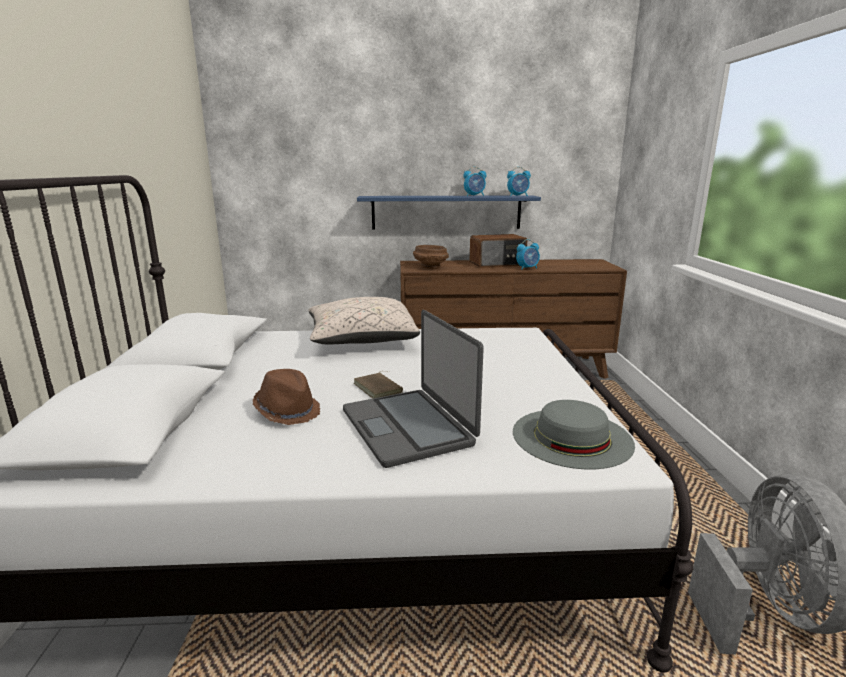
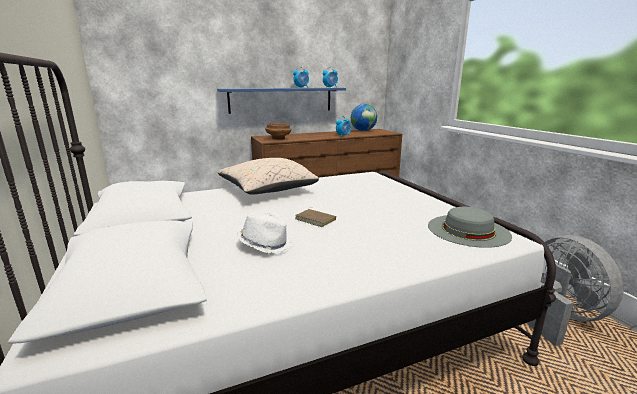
camera: 20 degrees left, 0 degrees up
(287, 411) = (265, 244): brown hat -> white hat
(408, 427) = (364, 240): laptop -> none
(497, 264) = (321, 134): radio -> none
(569, 261) = (363, 131): none -> globe

